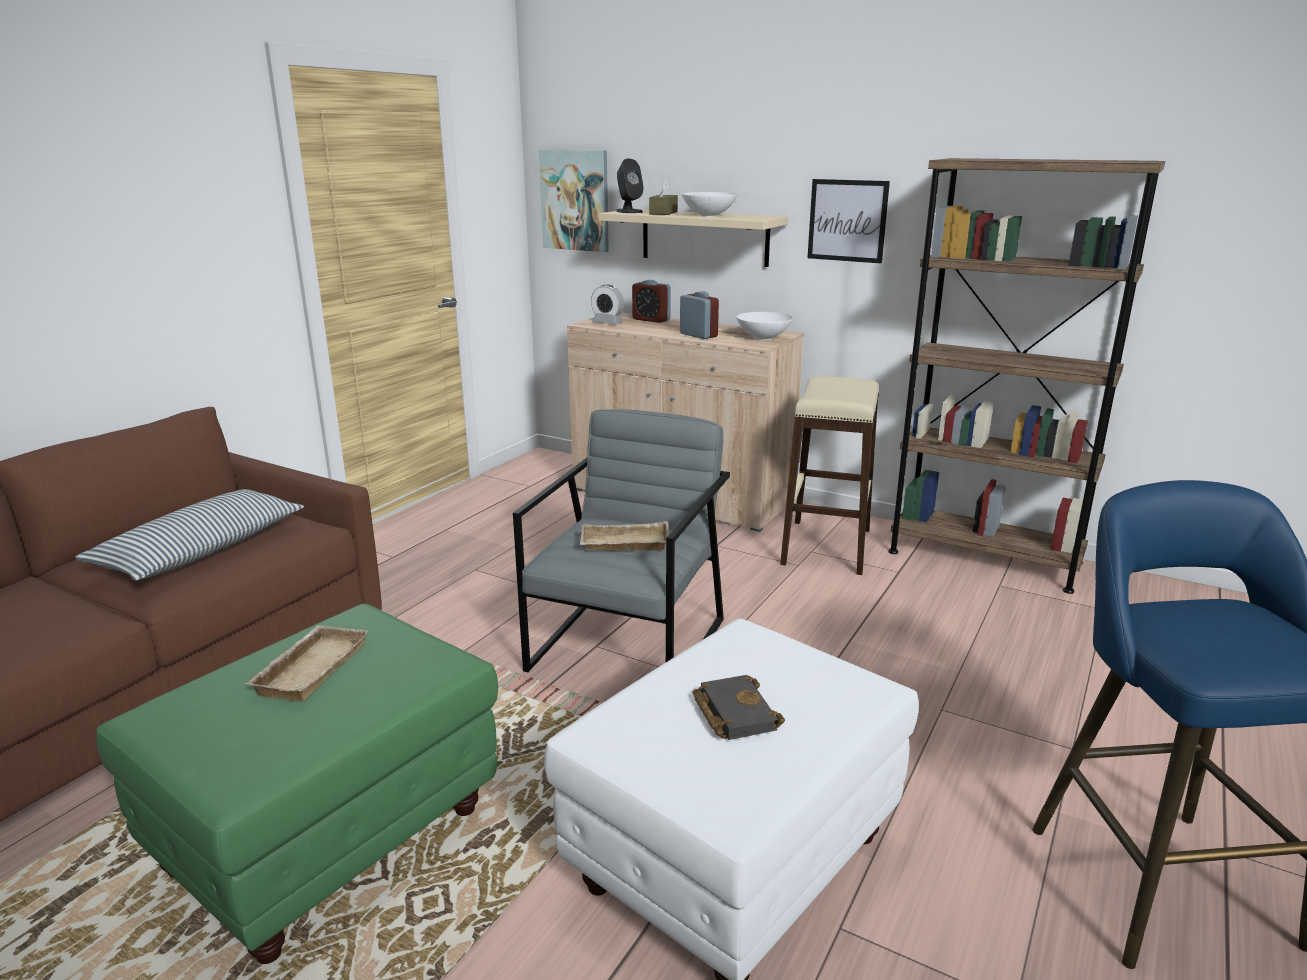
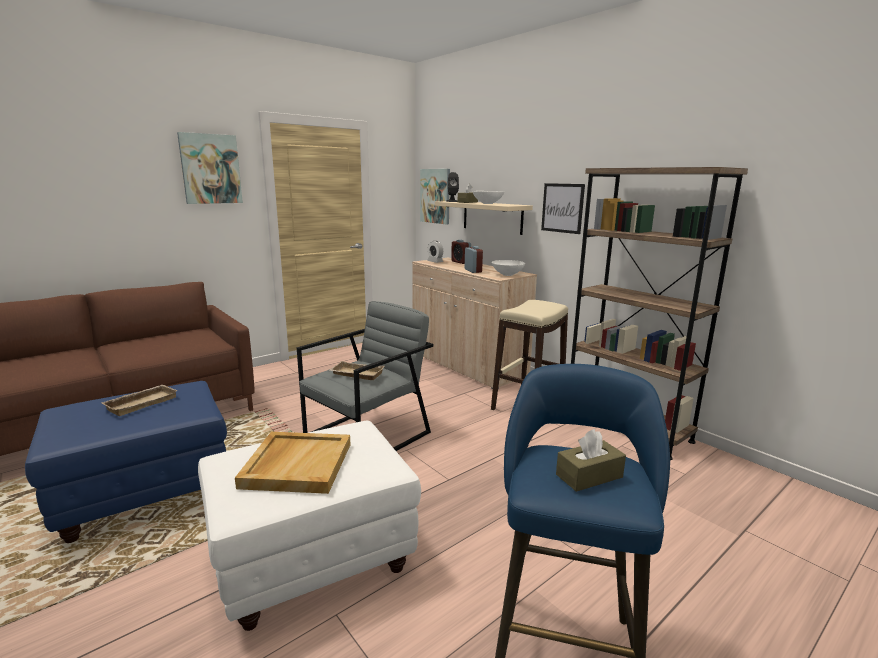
camera: 20 degrees right, 5 degrees down
(190, 168) = (210, 169): none -> picture
(201, 550) = (160, 346): pillow -> none
(331, 840) = (145, 495): green ottoman -> blue ottoman
(732, 712) = (297, 464): black book -> beige tray
(1241, 634) = (589, 476): none -> brown tissue box

